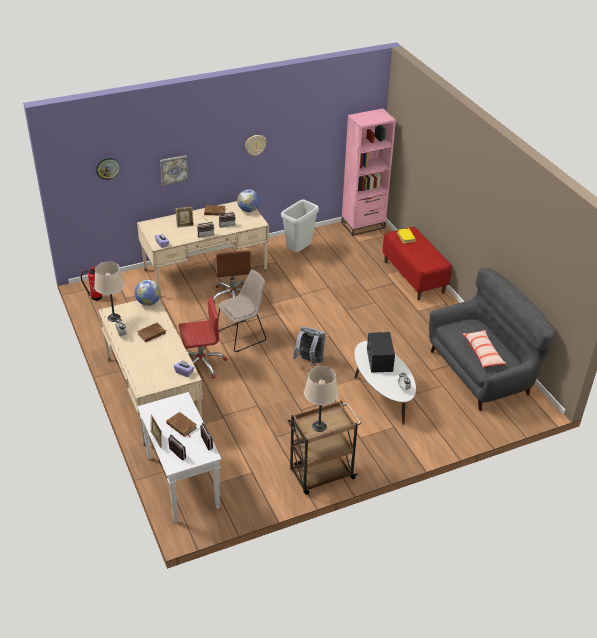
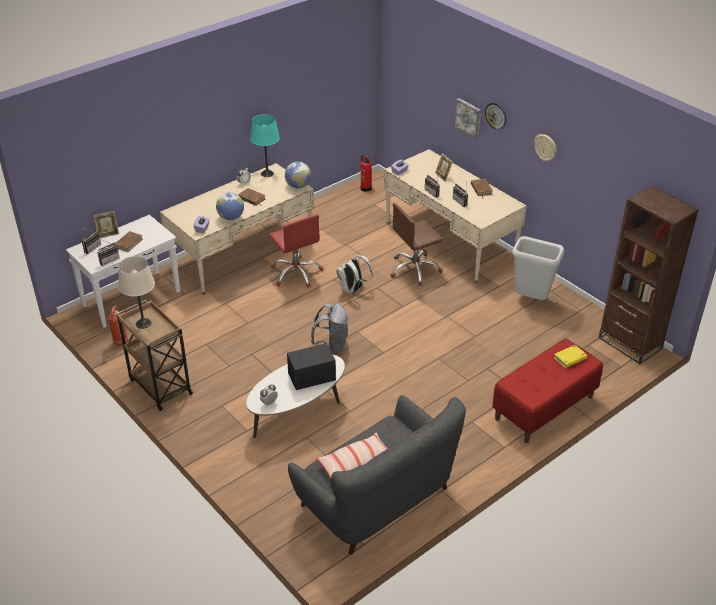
camera: 75 degrees right, 0 degrees up
(107, 168) = (418, 75): wall clock -> wall clock (496, 115)
(114, 317) = (267, 173): beige table lamp -> turquoise table lamp
(242, 335) = (353, 290): beige chair -> white backpack
(248, 210) = (501, 210): globe -> globe (231, 217)
(248, 497) = (120, 342): none -> fire extinguisher
(363, 225) = (630, 343): pink bookcase -> brown bookcase

